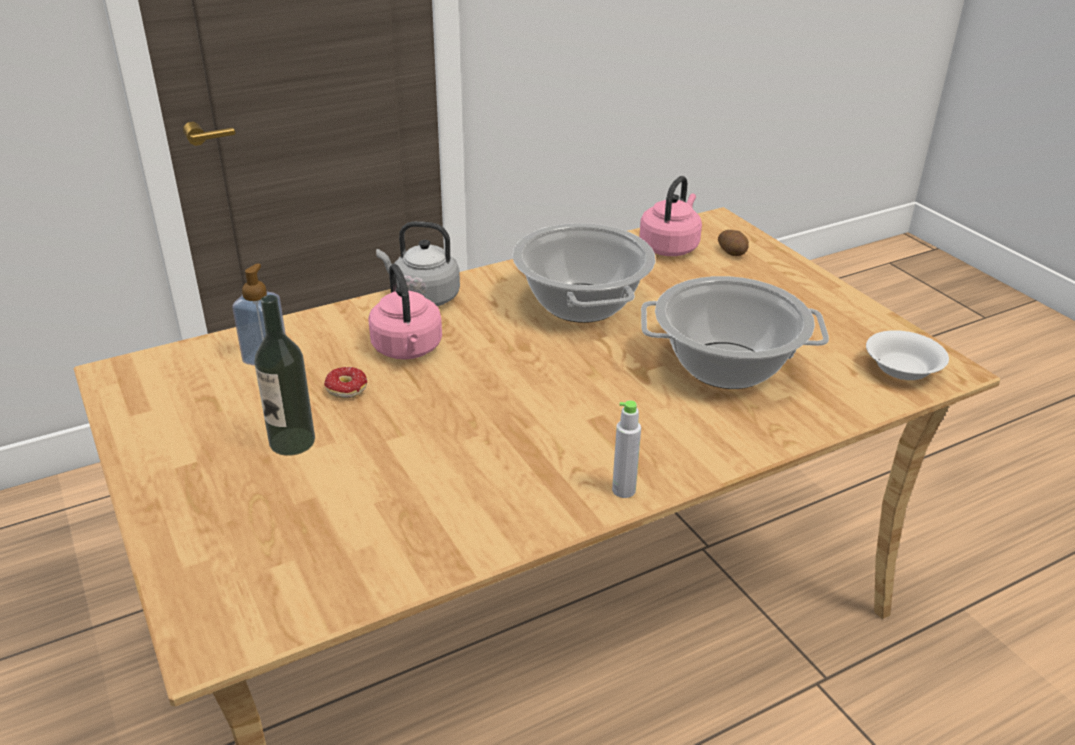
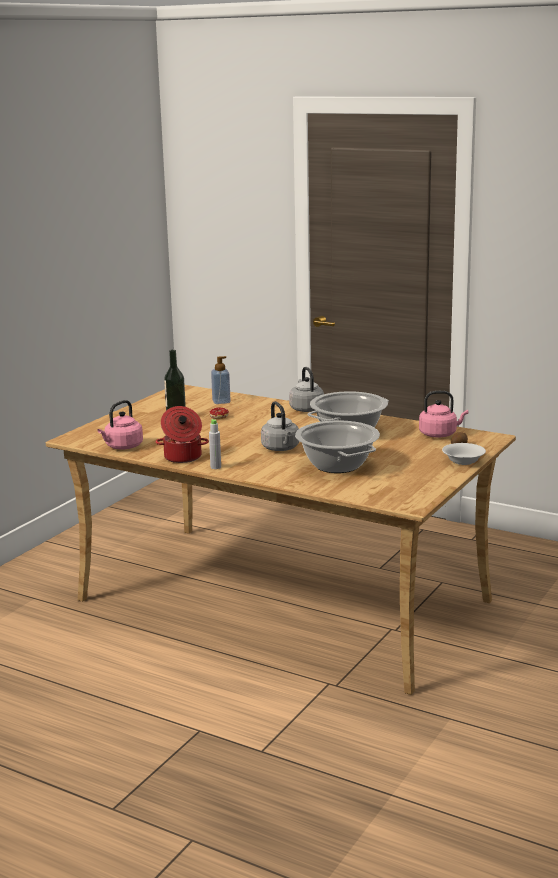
camera: 60 degrees right, 15 degrees down
(408, 350) = (261, 417): pink kettle -> pink kettle (122, 447)
(529, 512) = (182, 457): none -> cooking pot
(595, 387) = (281, 448): none -> grey kettle
(901, 370) = (392, 496): white bowl -> white bowl (462, 461)

